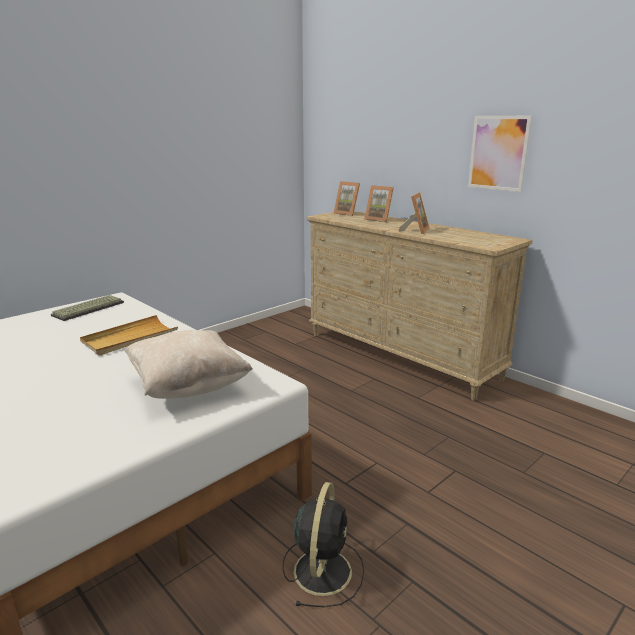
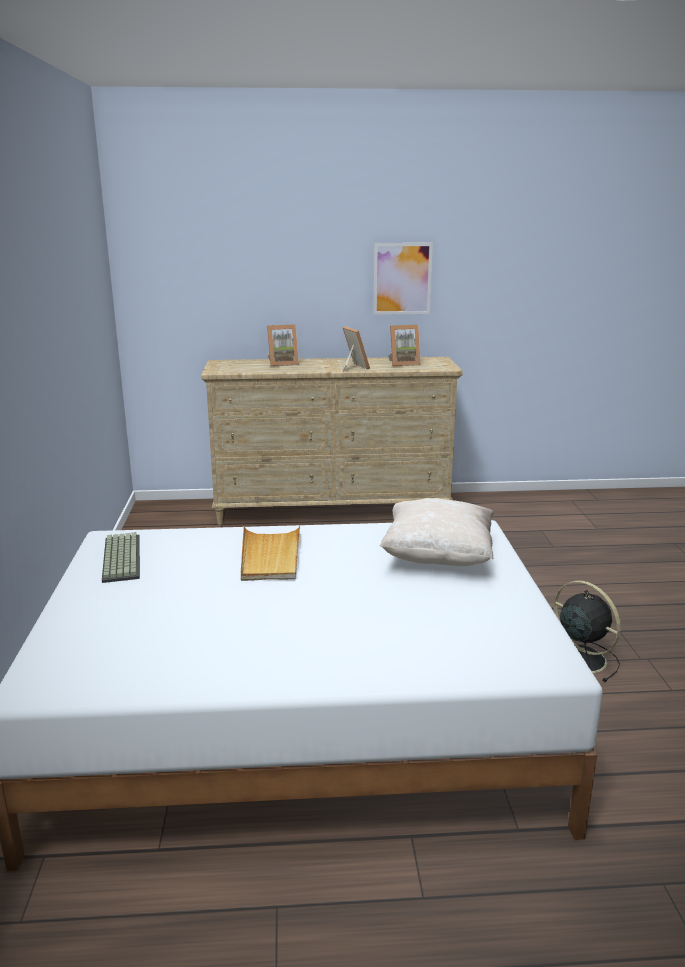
camera: 50 degrees left, 0 degrees up
(348, 213) = (228, 363): picture frame -> picture frame (403, 363)

